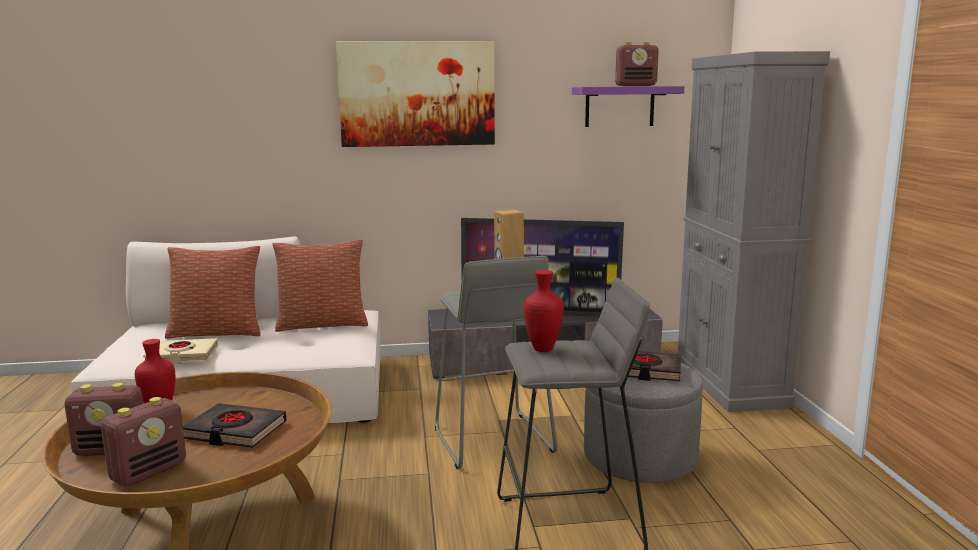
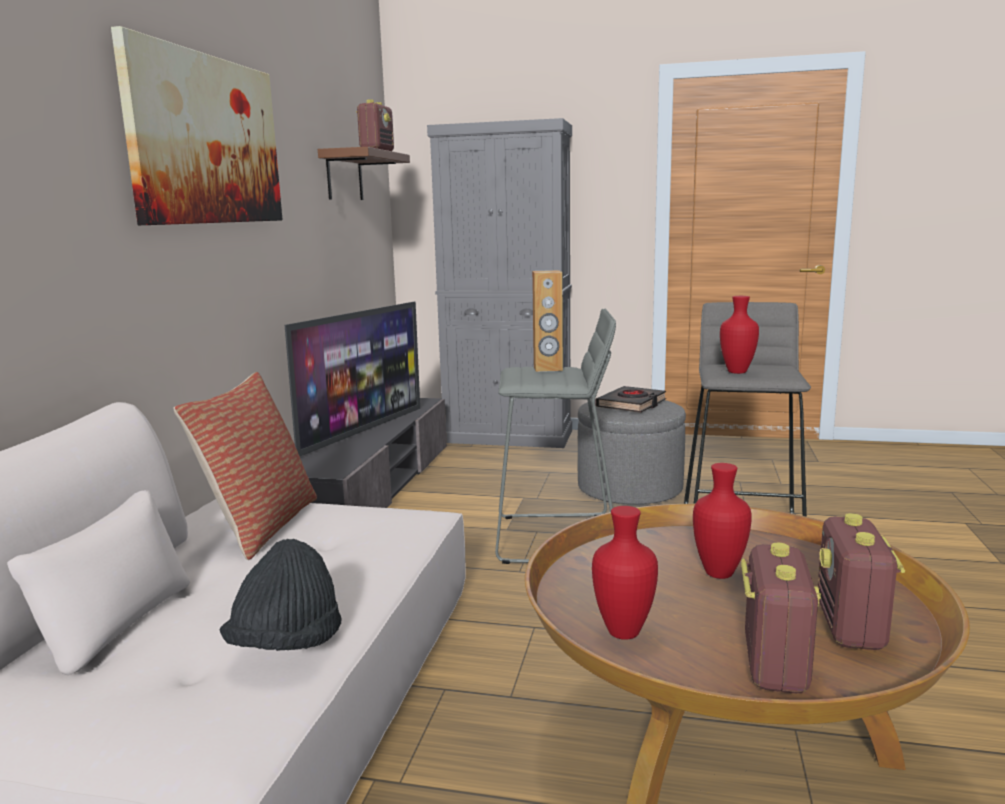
camera: 70 degrees left, 0 degrees up
(149, 472) = (851, 627): radio -> radio turned 135 degrees counterclockwise
(182, 356) = (287, 645): beige book -> black hat
(217, 332) = (169, 614): pillow -> none
(235, 431) = (720, 573): black book -> red vase
(619, 106) = (344, 176): purple shelf -> brown shelf

